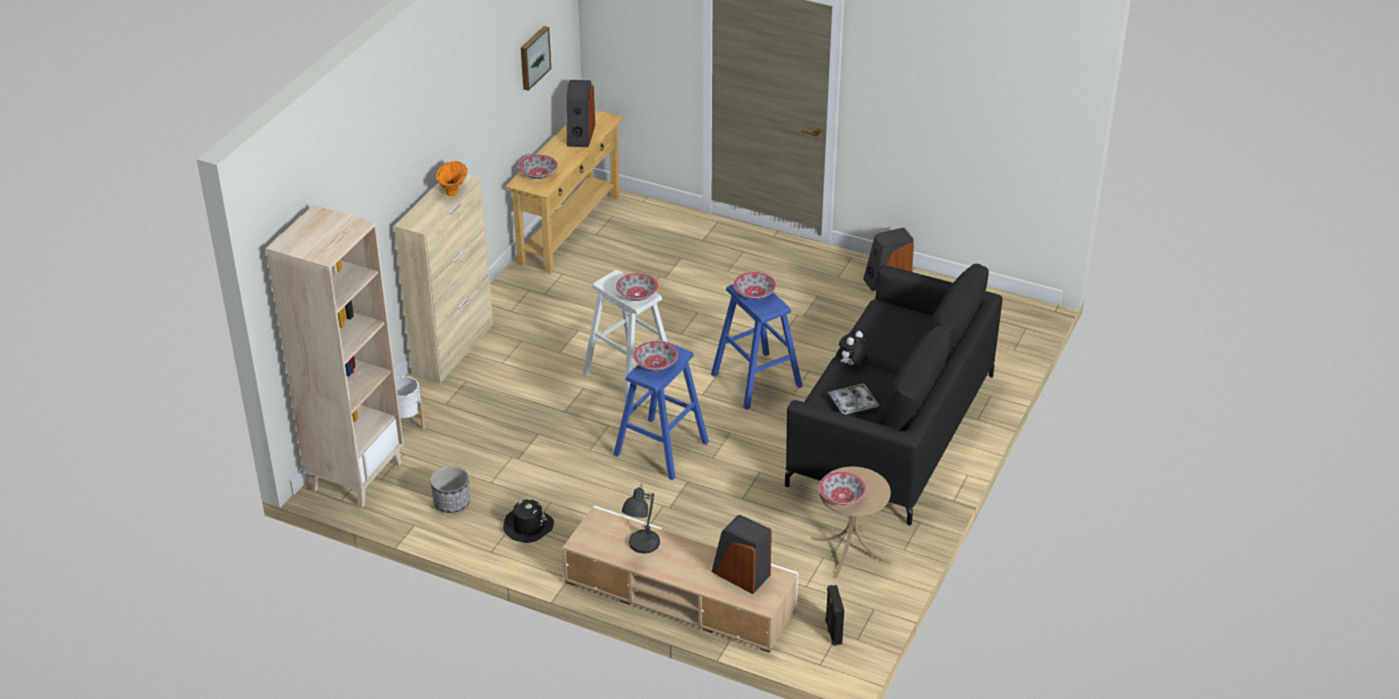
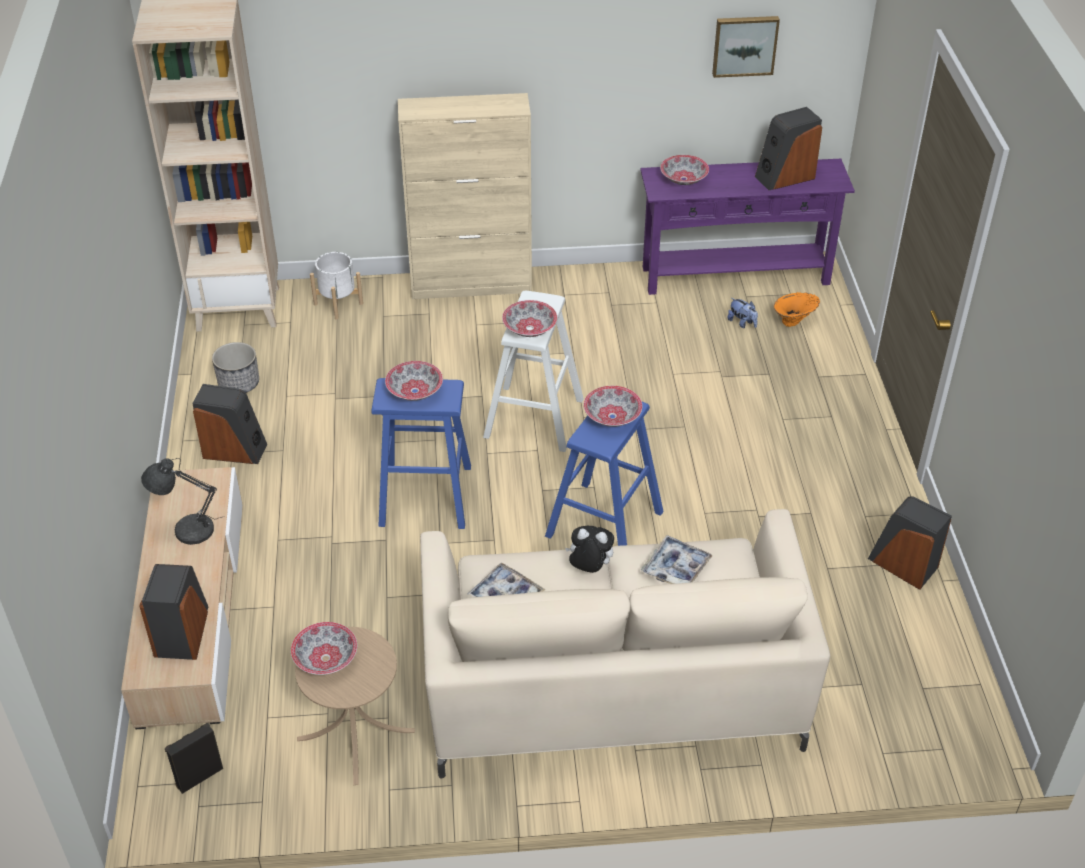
camera: 60 degrees right, 5 degrees up
(453, 190) = (491, 107): orange vase -> orange vase (794, 322)
(528, 526) = (235, 450): black hat -> speaker
(569, 229) = (735, 275): beige console table -> purple console table
(621, 247) = (742, 323): none -> plush toy
(881, 331) = (676, 568): none -> tray
(892, 429) = (612, 686): black sofa -> beige sofa

